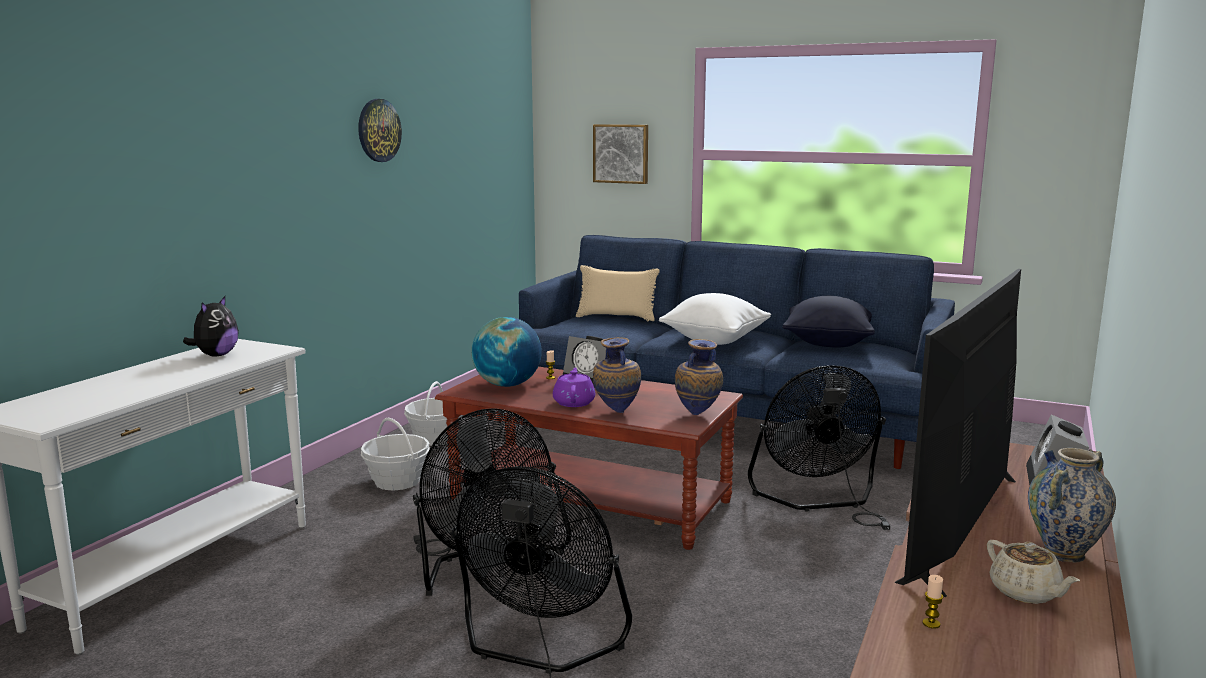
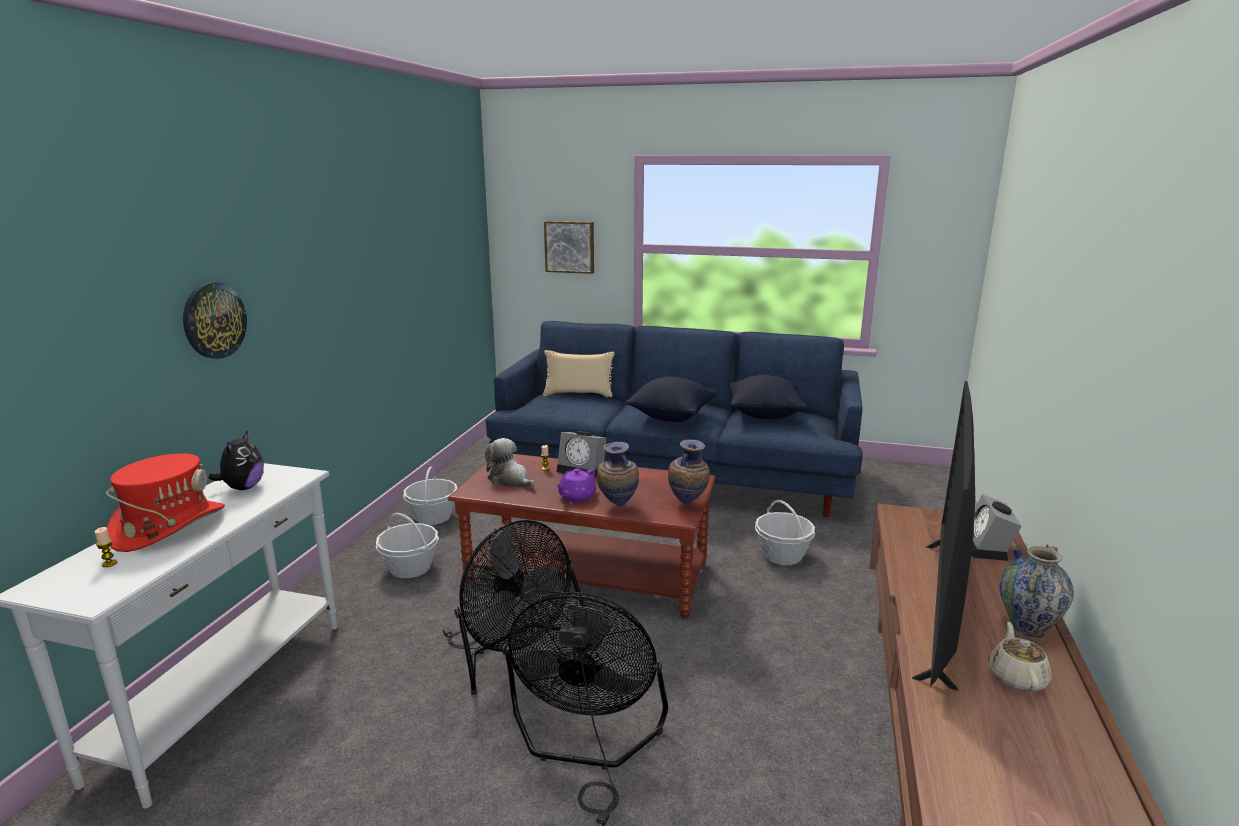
camera: 10 degrees left, 5 degrees up
(134, 377) = (169, 526): none -> red hat
(378, 130) = (363, 243): wall clock -> wall clock (214, 320)
(507, 385) = (510, 480): globe -> plush toy
(574, 402) = (576, 496): purple teapot -> purple teapot turned 135 degrees counterclockwise
(714, 340) = (671, 417): white pillow -> black pillow
(827, 500) = (782, 555): black fan -> basket
(931, 623) = (958, 723): candle -> candle (109, 563)
(1026, 593) = (1016, 678): beige teapot -> beige teapot turned 135 degrees counterclockwise

